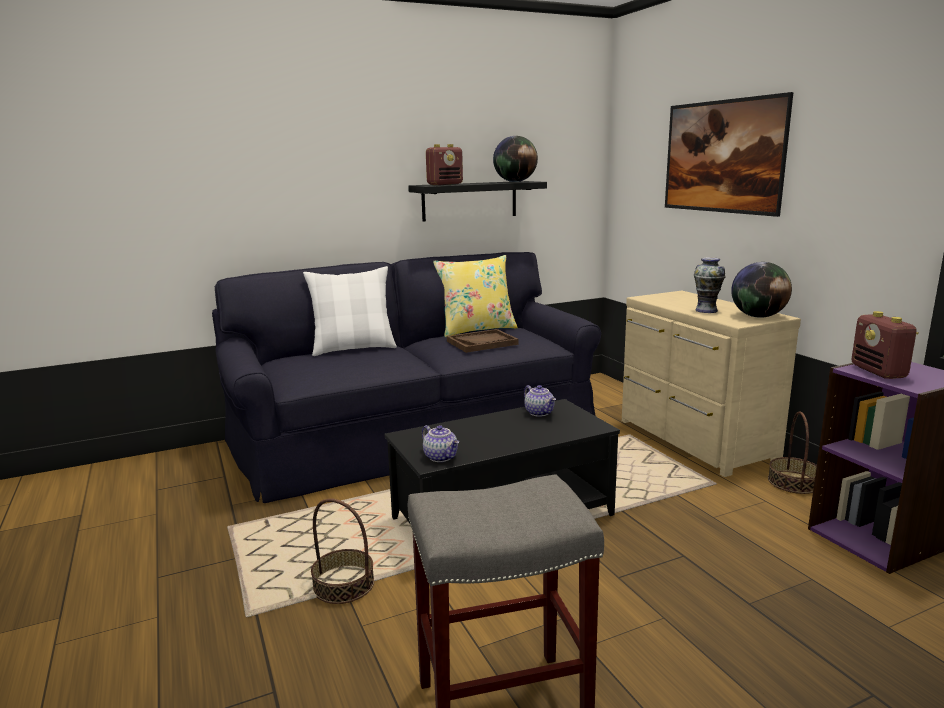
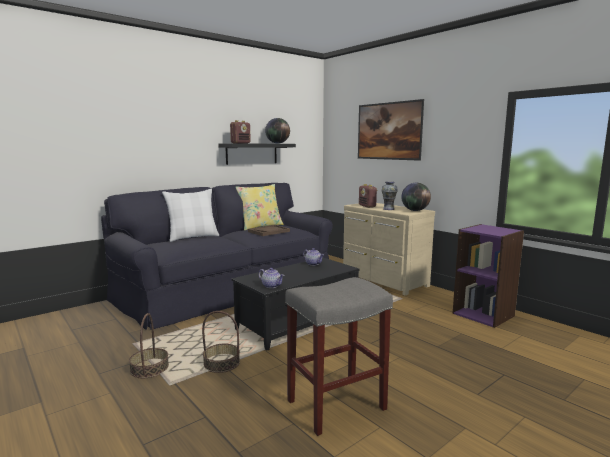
camera: 15 degrees left, 5 degrees down
(793, 482) = (438, 295): basket -> basket (149, 368)
(879, 372) = (480, 229): radio -> radio (367, 206)

